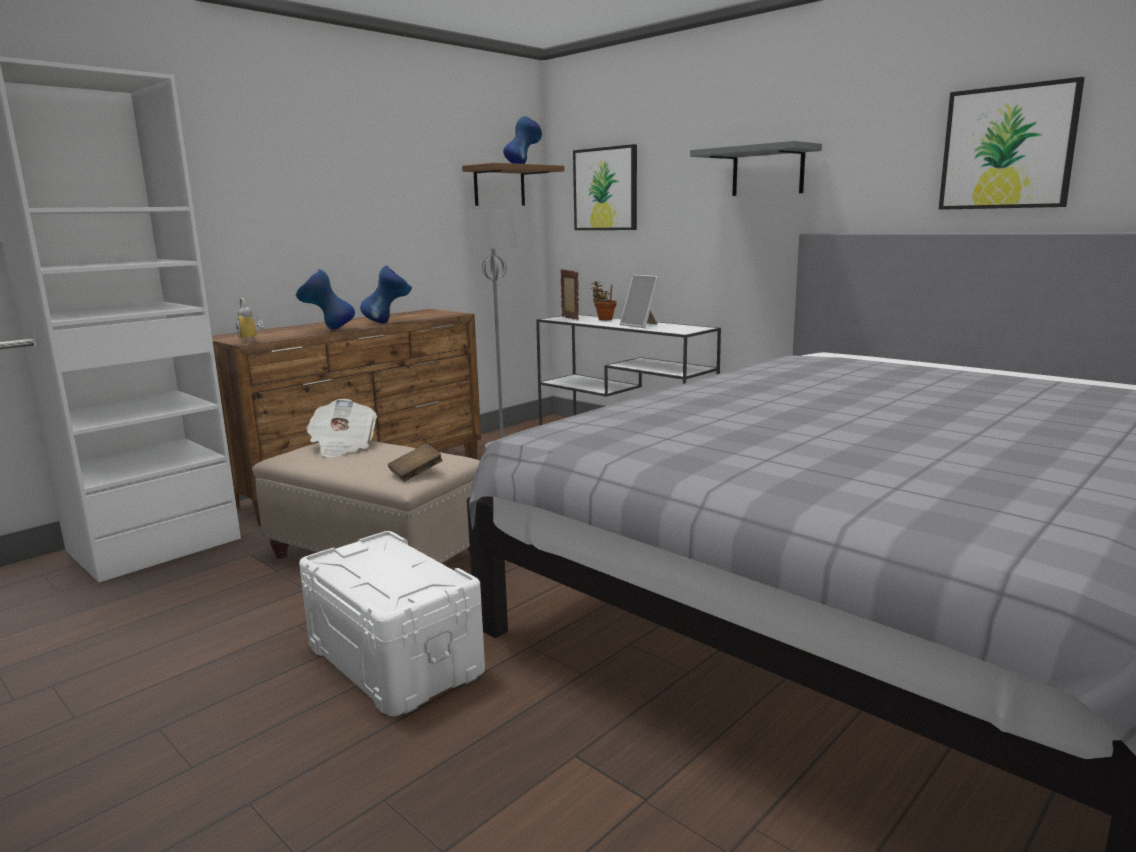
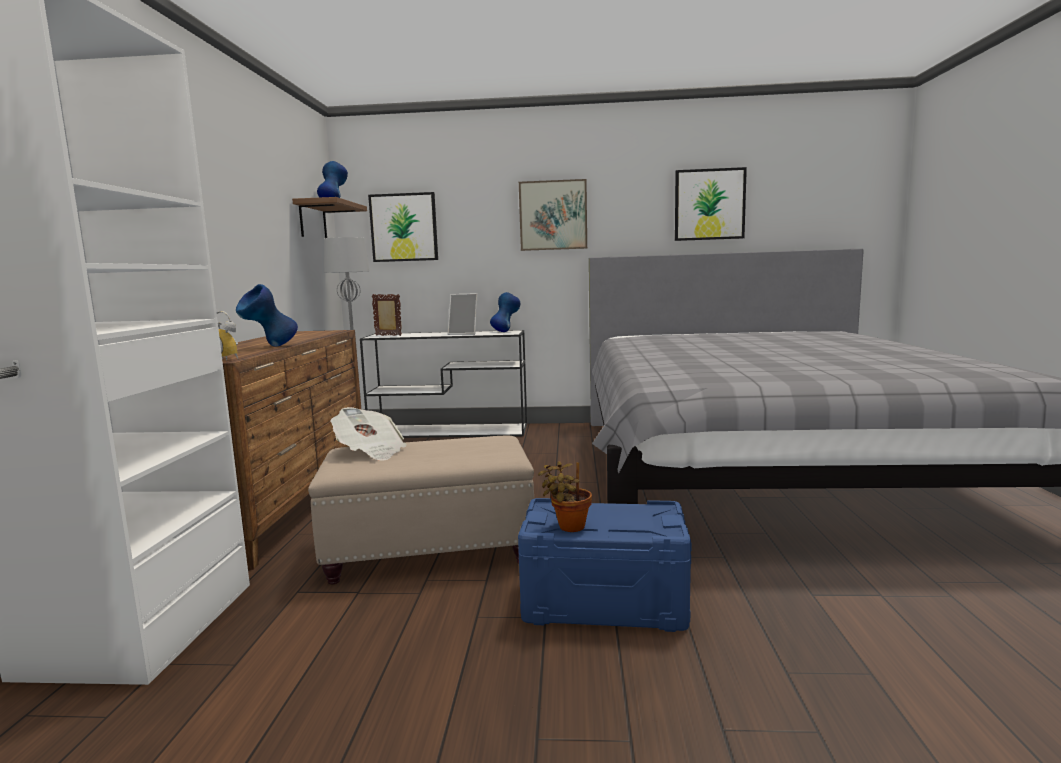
camera: 40 degrees left, 5 degrees down
(388, 322) = (307, 339): blue vase -> blue vase (506, 331)
(396, 659) = (604, 601): white storage box -> blue storage box
(416, 474) = (499, 451): brown book -> none
(603, 319) = (418, 333): potted plant -> potted plant (568, 527)
(768, 171) = (553, 215): grey shelf -> picture

